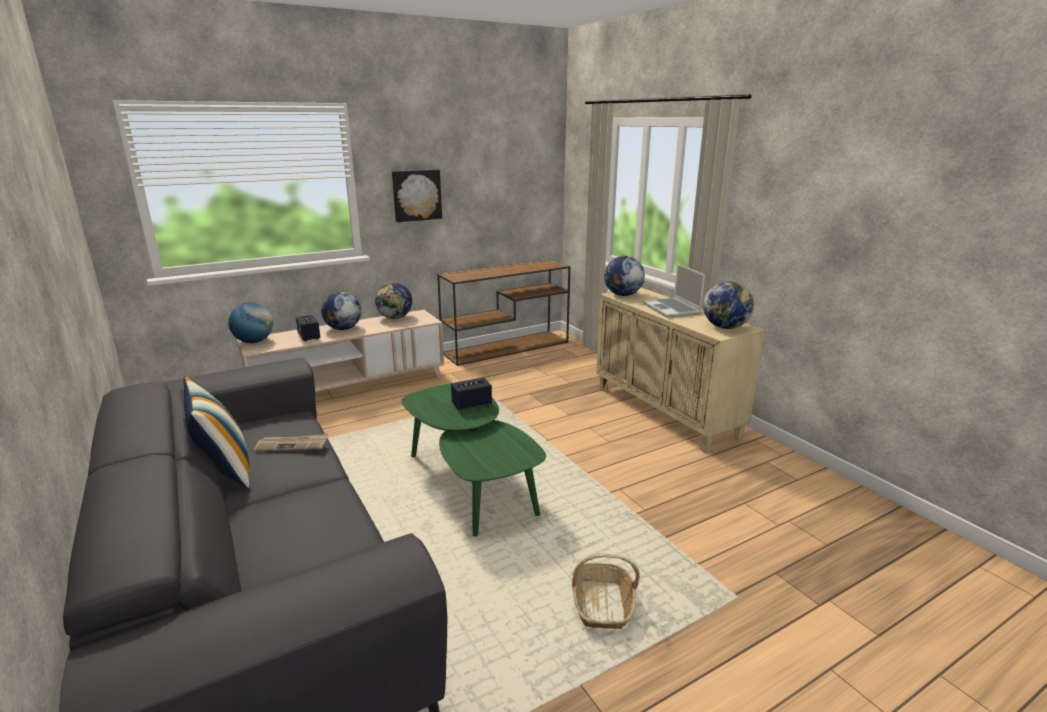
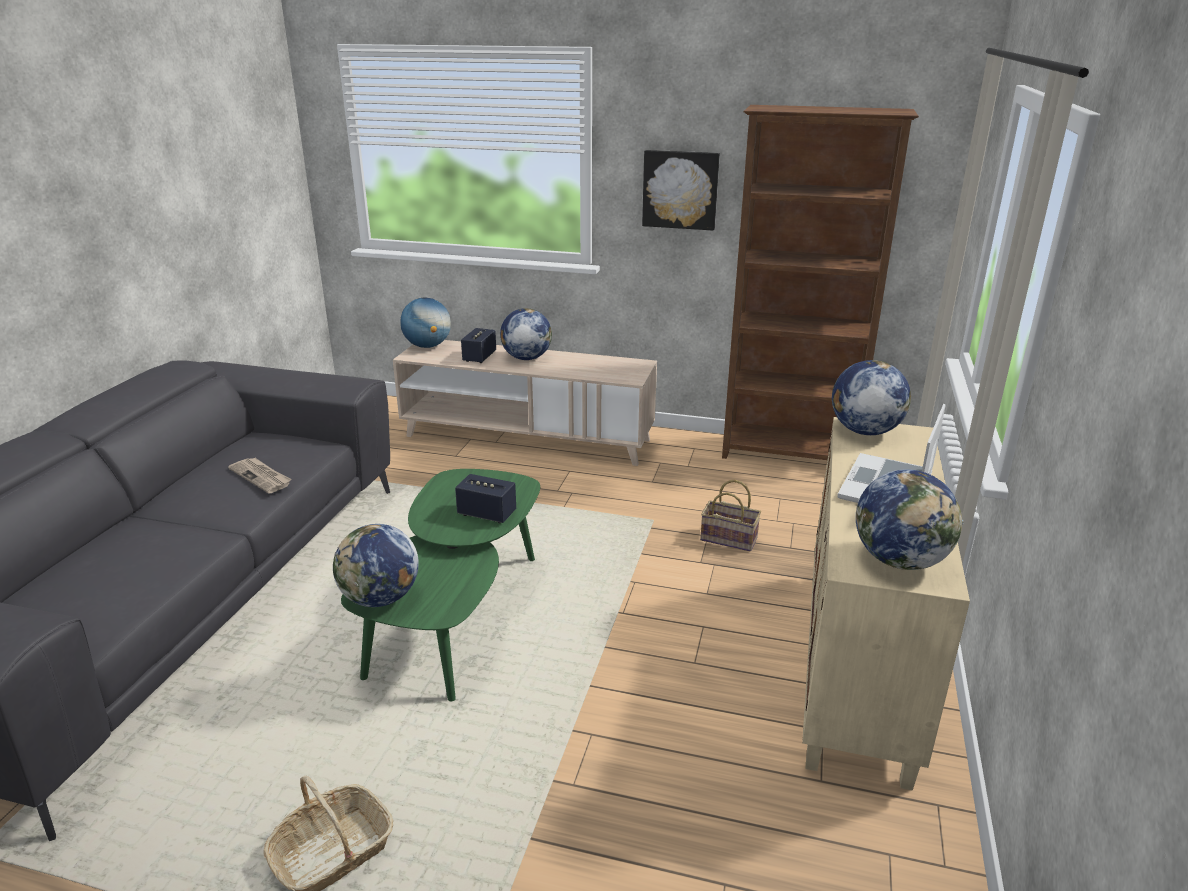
camera: 45 degrees right, 5 degrees up
(224, 469) = (188, 476): pillow -> none
(395, 318) = (603, 362): globe -> globe (380, 599)
(507, 347) = (789, 455): brown console table -> brown bookcase
(541, 390) = (730, 539): none -> basket

